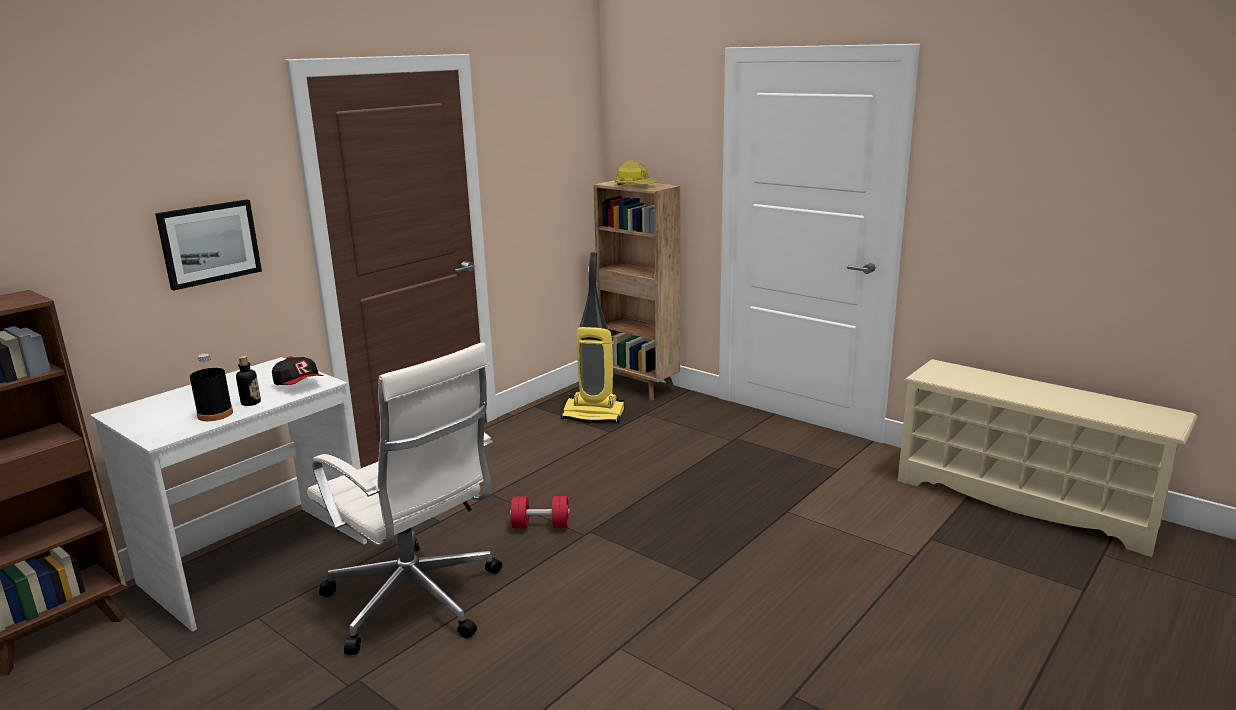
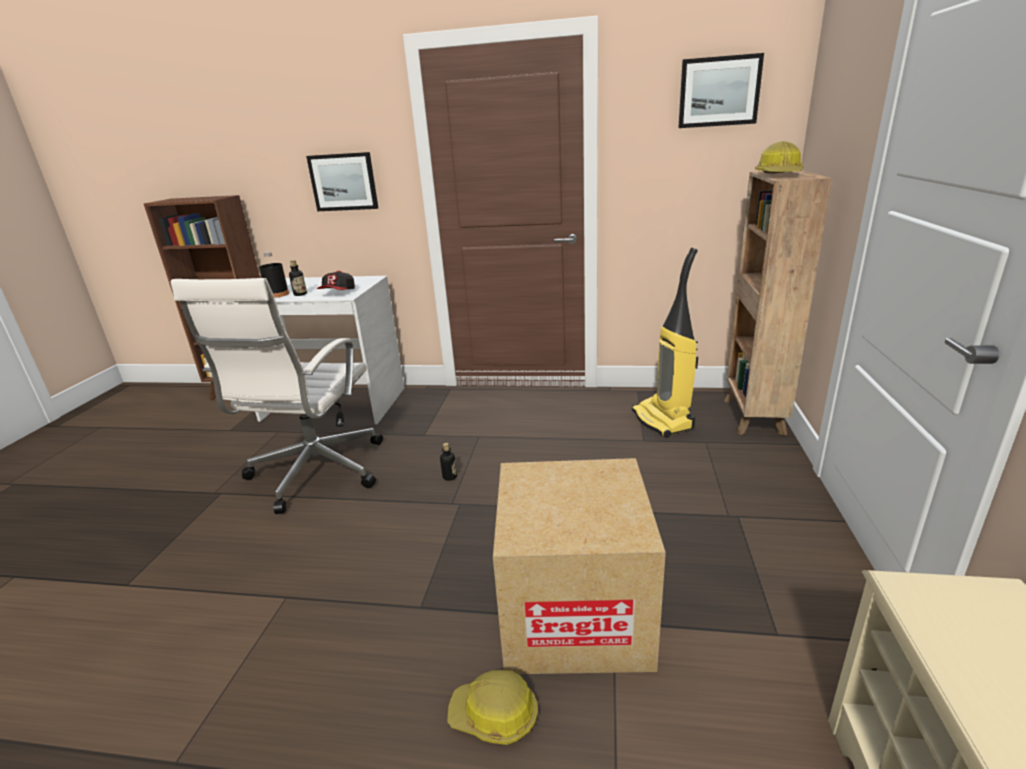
camera: 60 degrees right, 5 degrees up
(541, 525) = (450, 477): red dumbbell -> bottle
(554, 120) = (719, 92): none -> picture
(766, 521) = (574, 612): none -> cardboard box
(825, 574) = (494, 715): none -> hard hat

